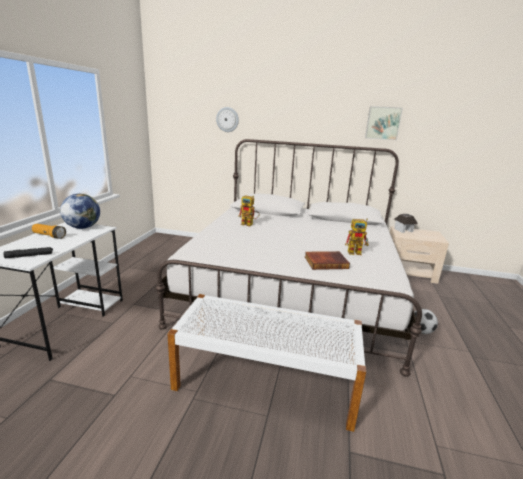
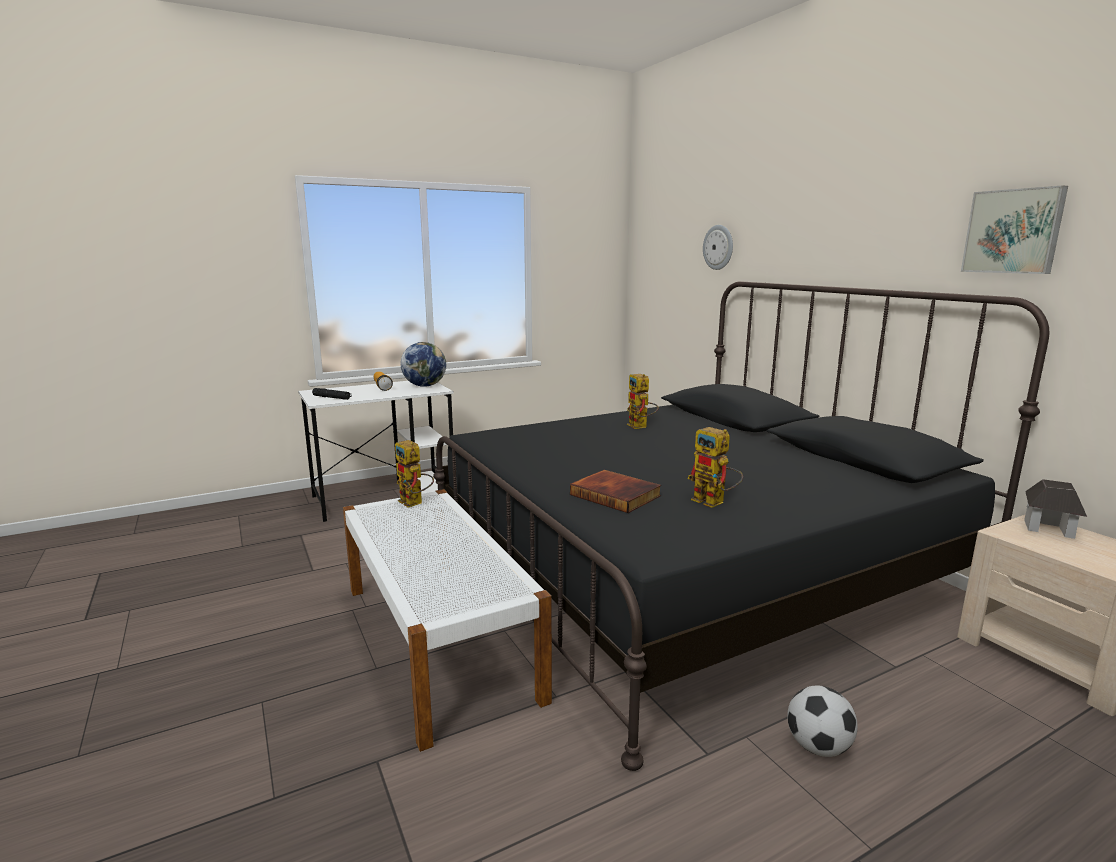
camera: 50 degrees right, 5 degrees down
(205, 309) = (415, 503): none -> toy robot
(292, 288) = (686, 568): white bed -> black bed

